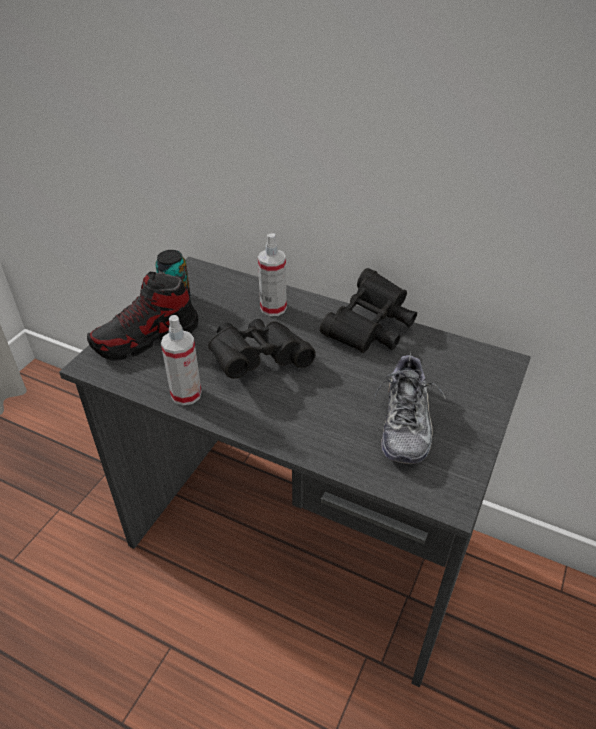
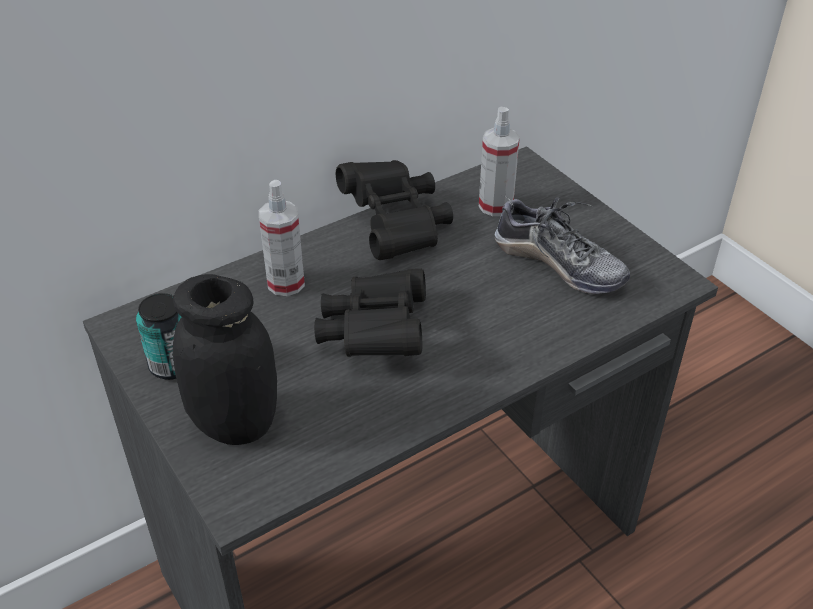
camera: 60 degrees left, 0 degrees up
(147, 338) = (235, 424): shoe -> black jar
(186, 394) = (384, 419): spray bottle -> spray bottle (495, 206)

